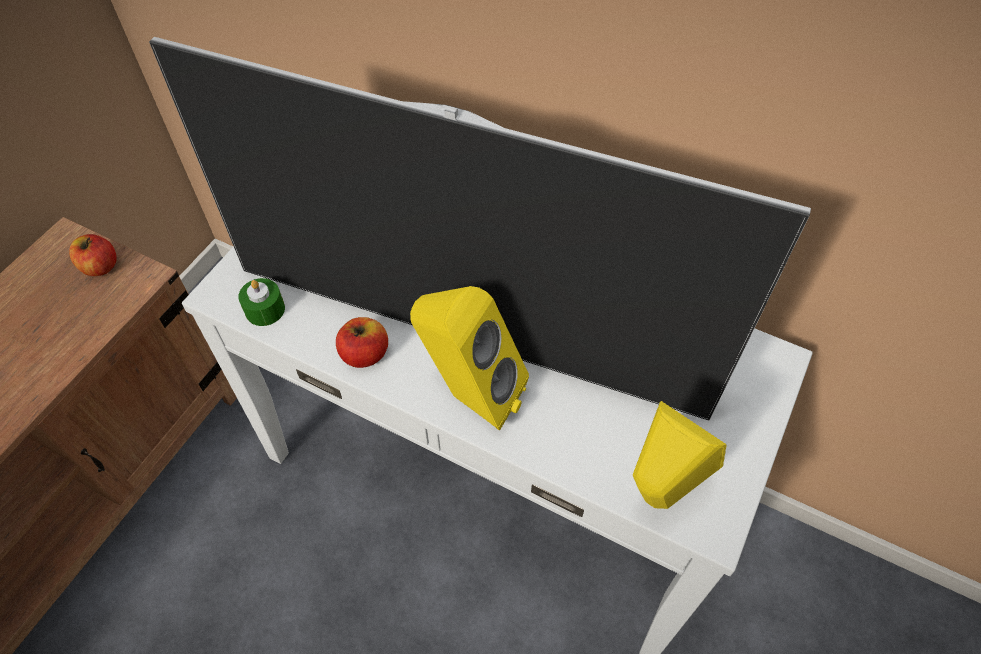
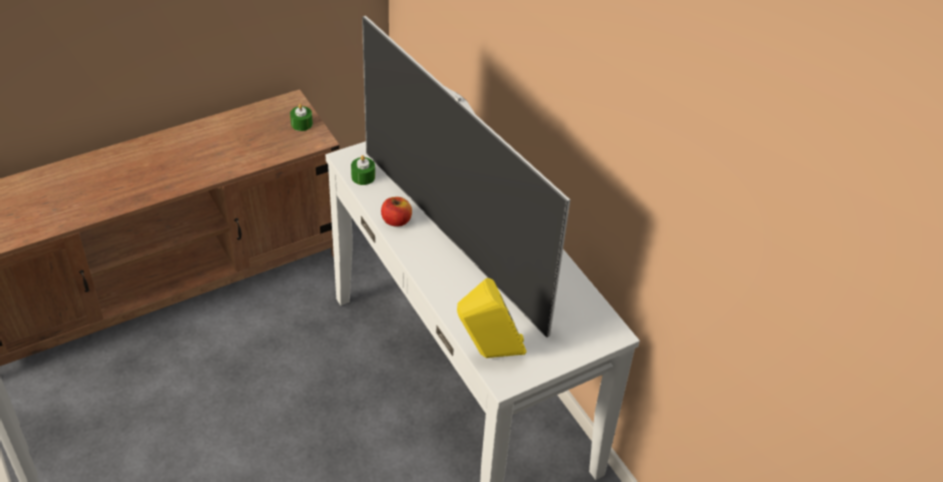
camera: 30 degrees right, 10 degrees down
(100, 266) = (301, 124): apple -> green candle
(469, 395) = (433, 265): yellow speaker -> none

